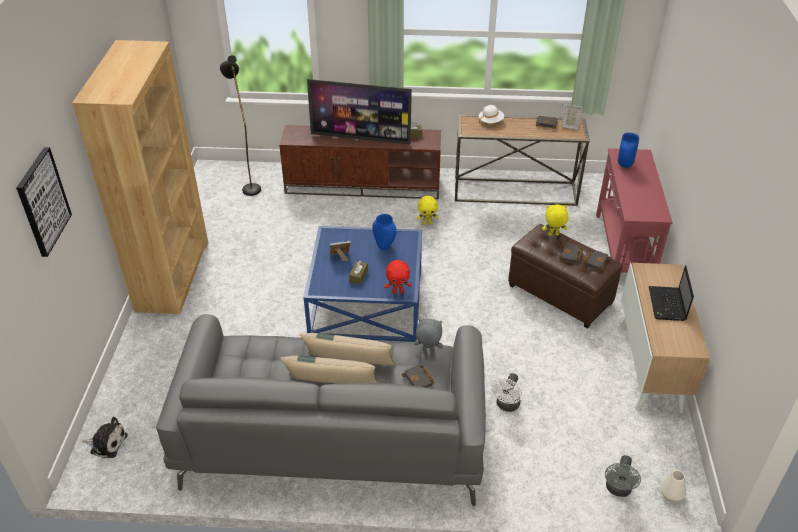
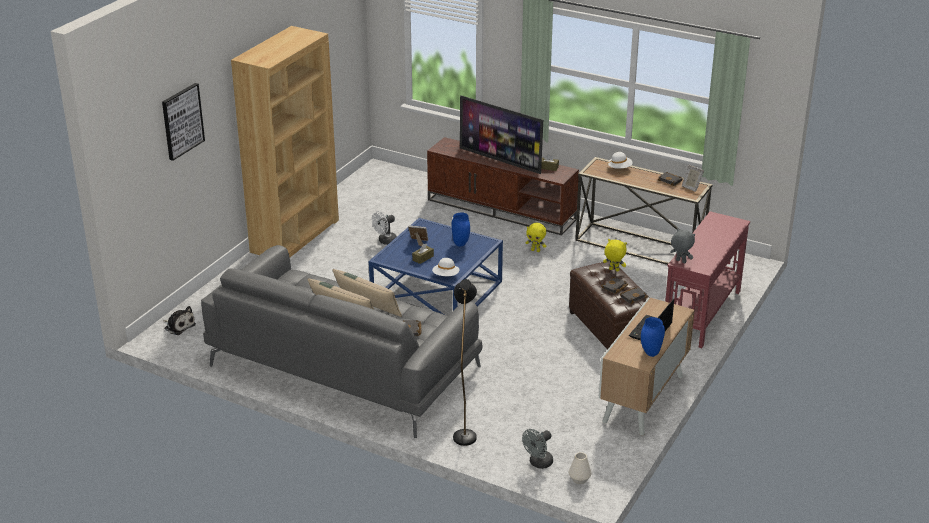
camera: 25 degrees right, 10 degrees down
(249, 186) = (401, 188): black floor lamp -> black floor lamp (464, 432)
(398, 292) = (446, 276): red plush toy -> white hat
(428, 351) = (434, 316): grey plush toy -> grey plush toy (680, 261)
(506, 406) = (494, 388): white fan -> white fan (385, 241)
(624, 165) = (710, 226): blue vase -> blue vase (650, 353)

